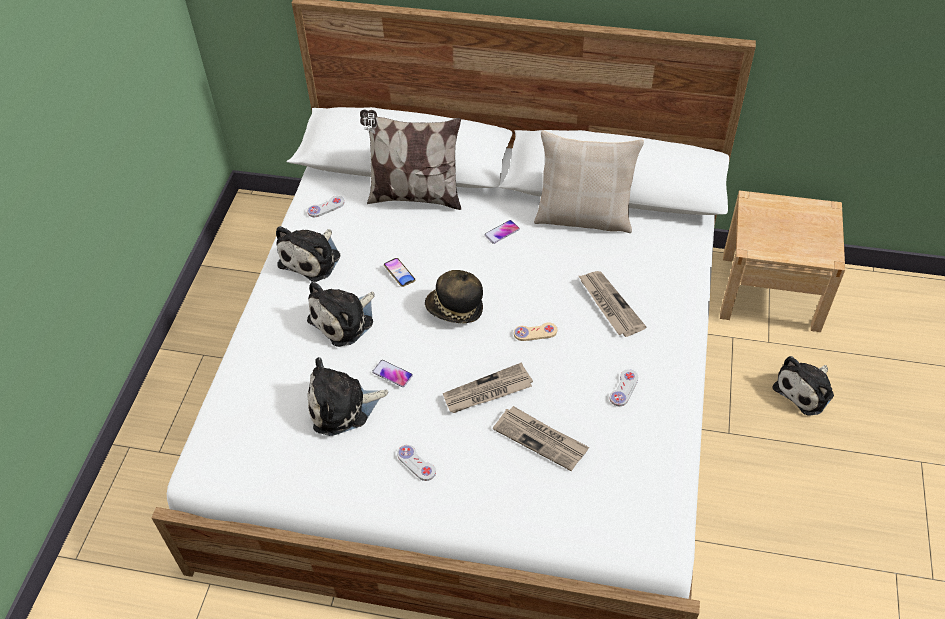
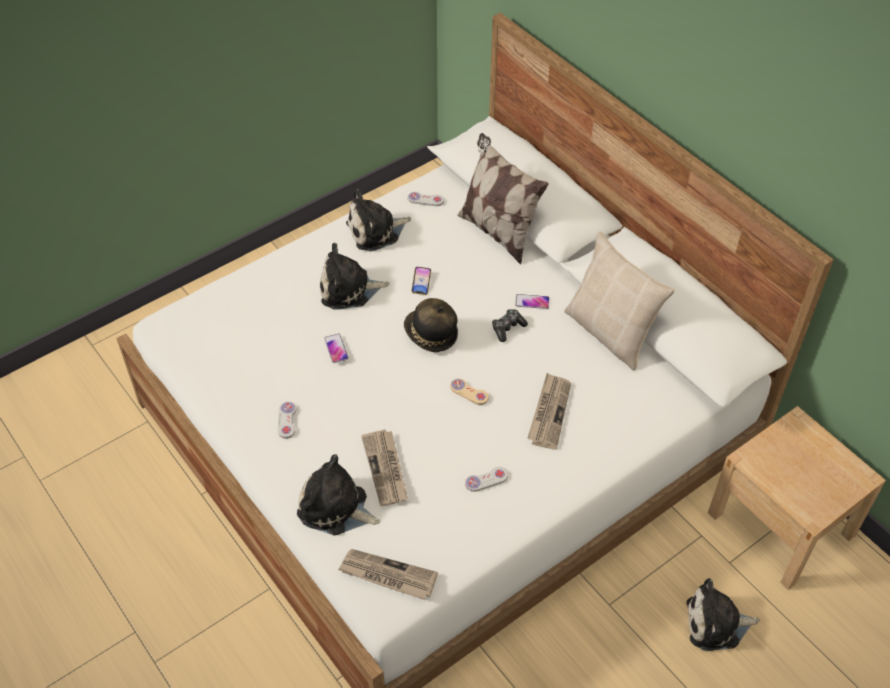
camera: 40 degrees right, 0 degrees up
(342, 407) = (281, 347): plush toy -> plush toy (336, 508)
(487, 391) = (388, 409): newspaper -> newspaper (387, 575)
(506, 264) = (507, 328): none -> game controller

